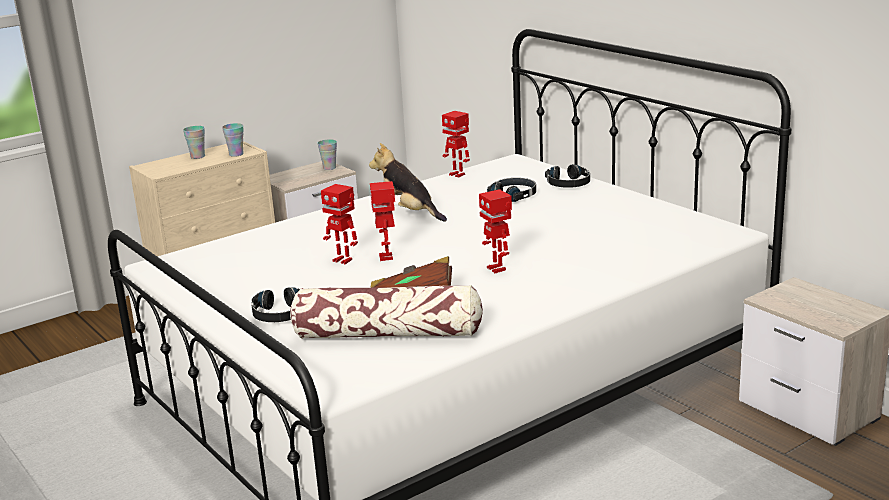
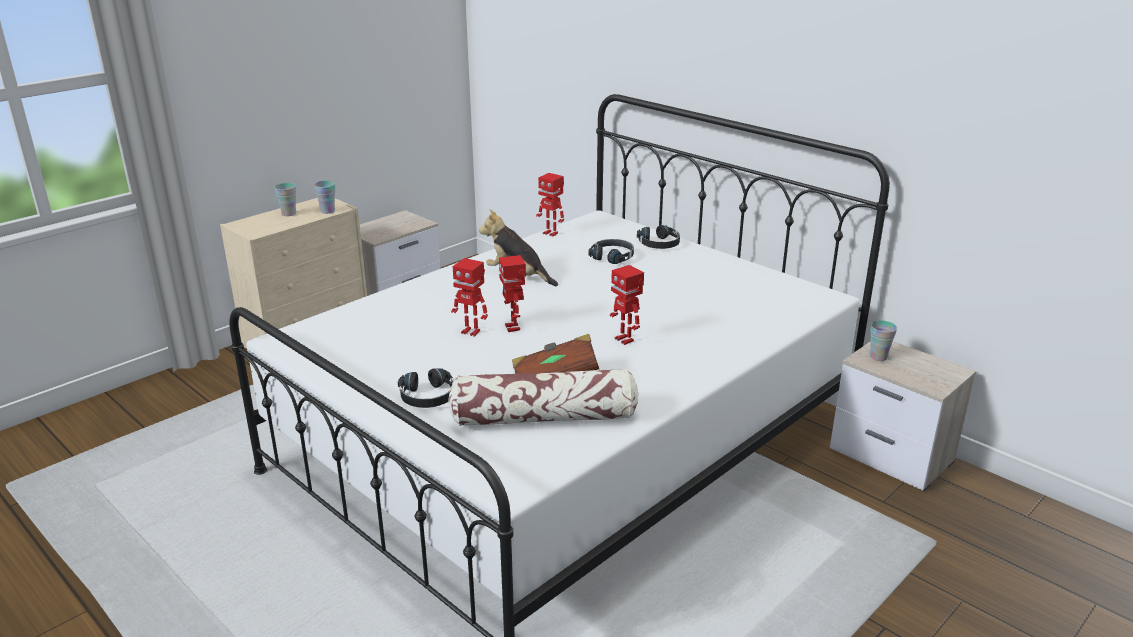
camera: 10 degrees left, 5 degrees up
(329, 168) = (411, 219): cup -> cup (878, 357)

